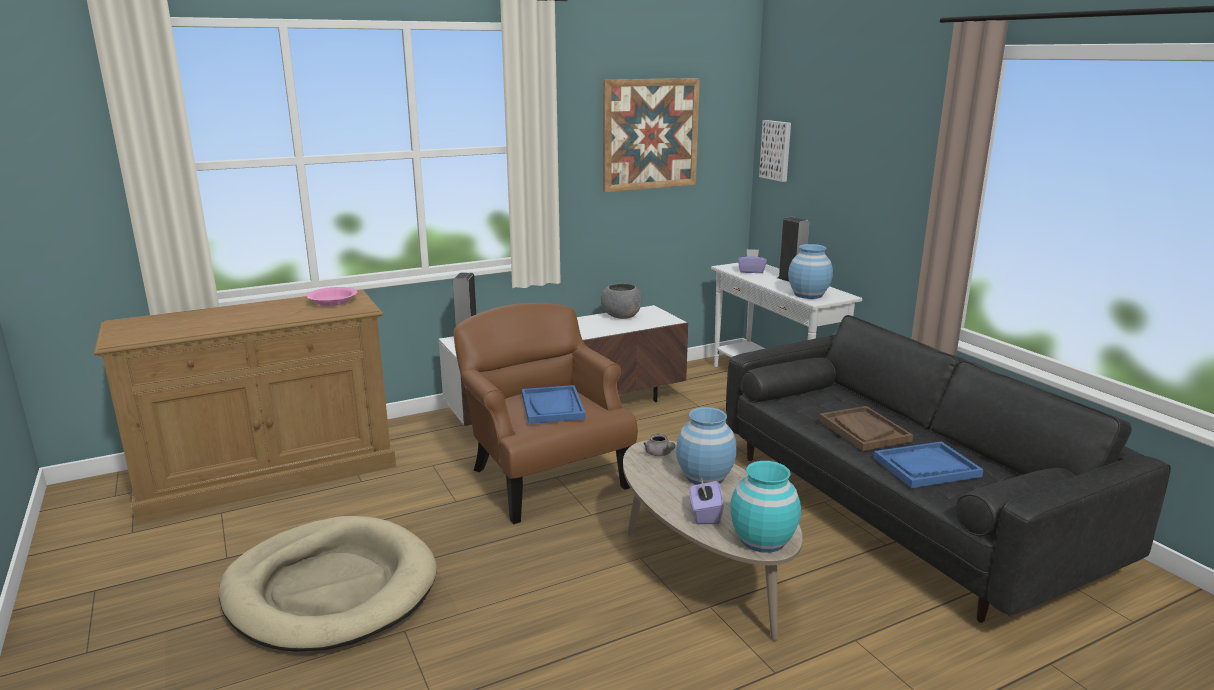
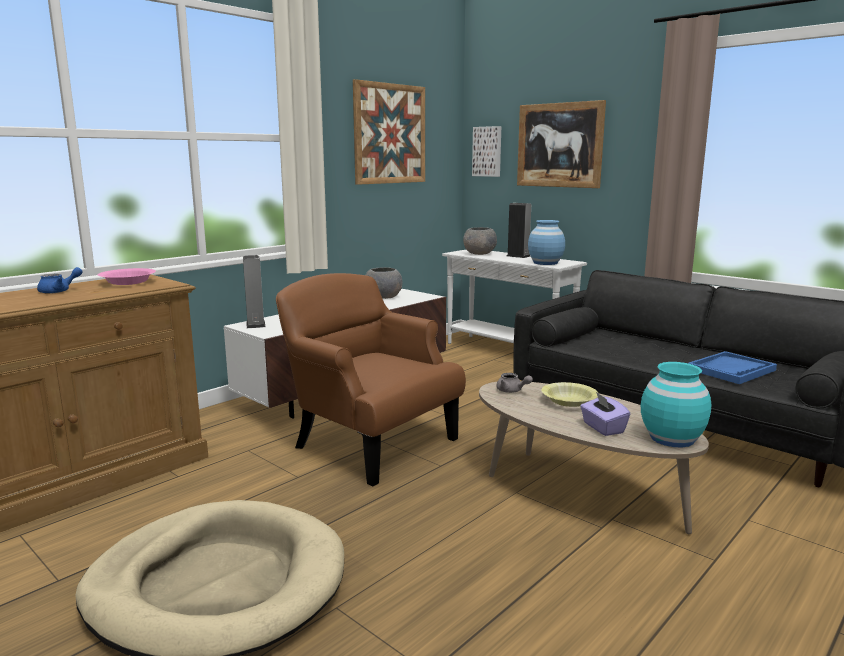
camera: 20 degrees left, 5 degrees down
(272, 309) = (59, 291): none -> blue teapot
(552, 407) = (385, 366): blue tray -> none
(704, 476) = (569, 401): blue vase -> yellow bowl
(751, 271) = (479, 254): purple tissue box -> grey bowl
(845, 154) = (559, 145): none -> picture
(863, 430) = (656, 353): brown tray -> none

